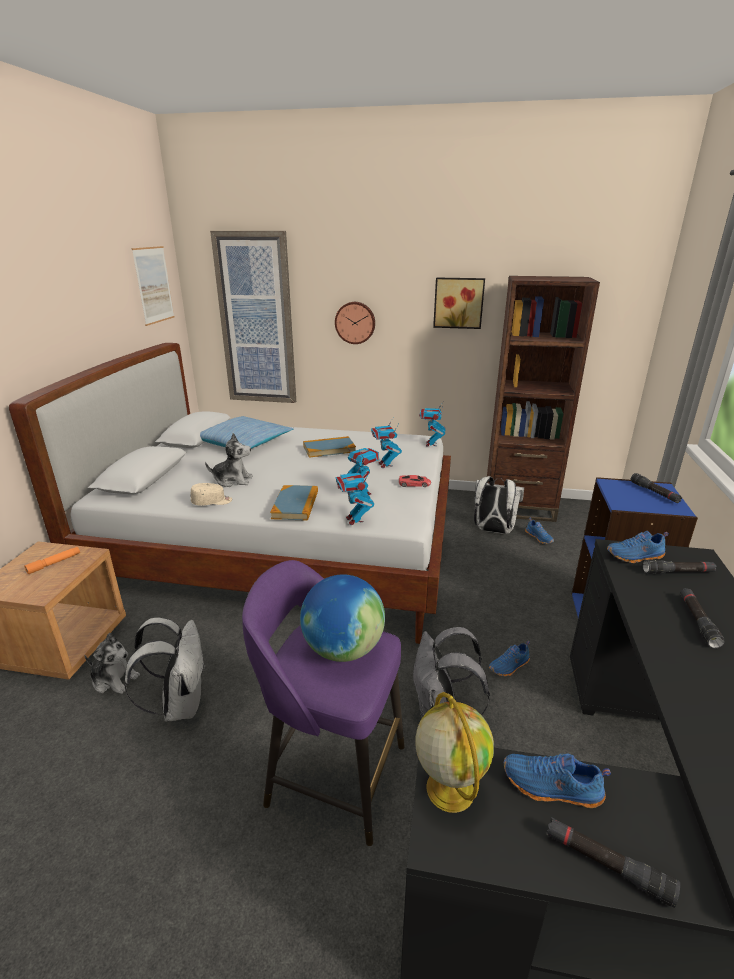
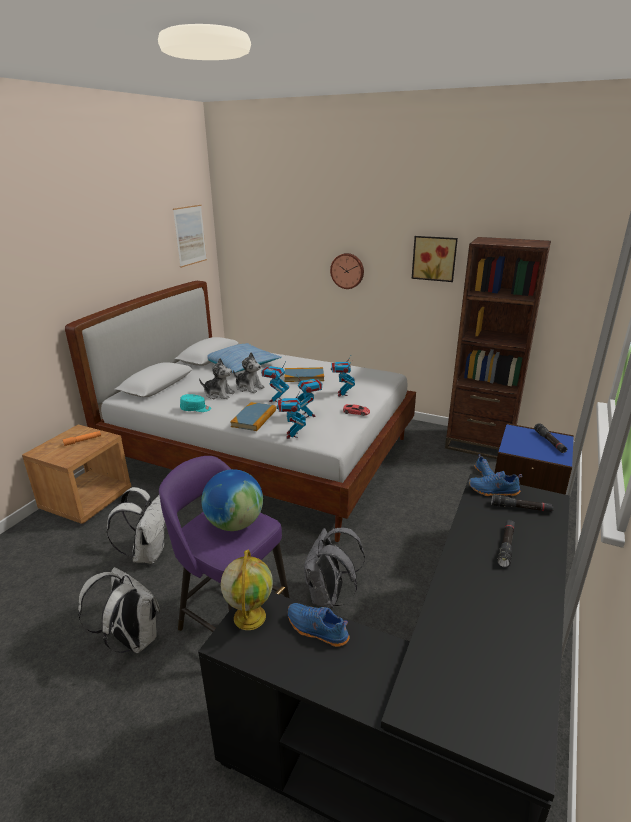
camera: 15 degrees right, 0 degrees up
(114, 679) = (111, 529): plush toy -> plush toy (249, 387)
(212, 502) = (196, 409): beige cap -> turquoise cap
(257, 321) = (270, 265): picture -> none
(431, 444) = (391, 380): toy robot -> toy robot (276, 400)
(493, 531) = (445, 462): white backpack -> white backpack (131, 640)
(509, 666) = (403, 572): blue shoe -> none
(606, 865) = (322, 678): black flashlight -> none

